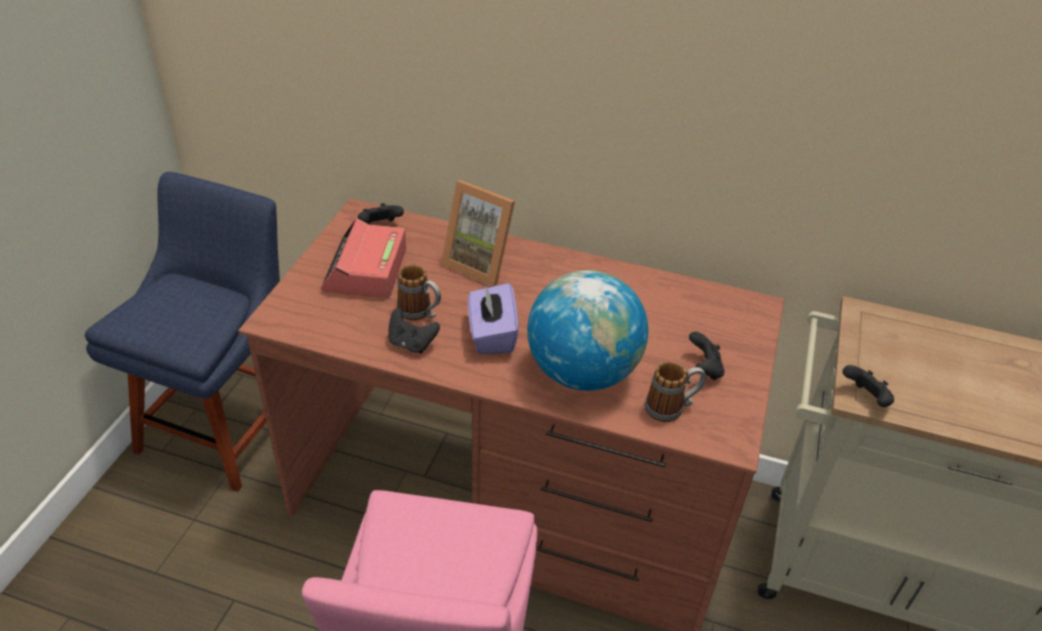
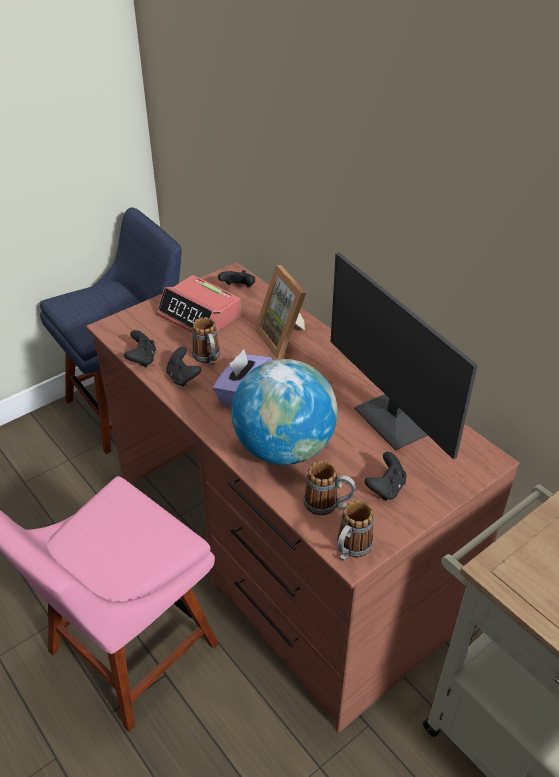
camera: 35 degrees right, 0 degrees up
(365, 270) = (200, 315): alarm clock -> alarm clock turned 90 degrees counterclockwise
(654, 302) = (394, 420): none -> monitor
(727, 439) = (350, 549): none -> mug
(865, 399) = (500, 575): black game controller -> black game controller (142, 359)

